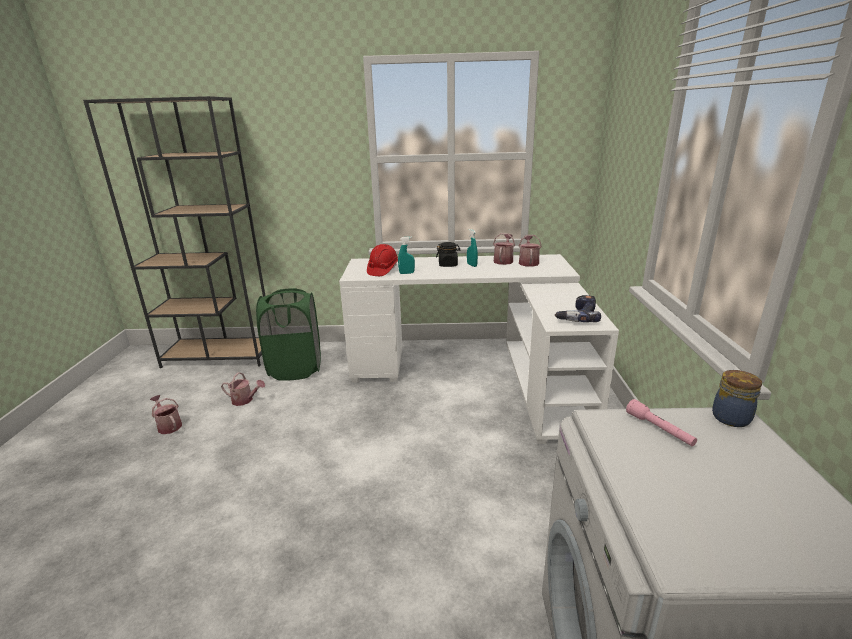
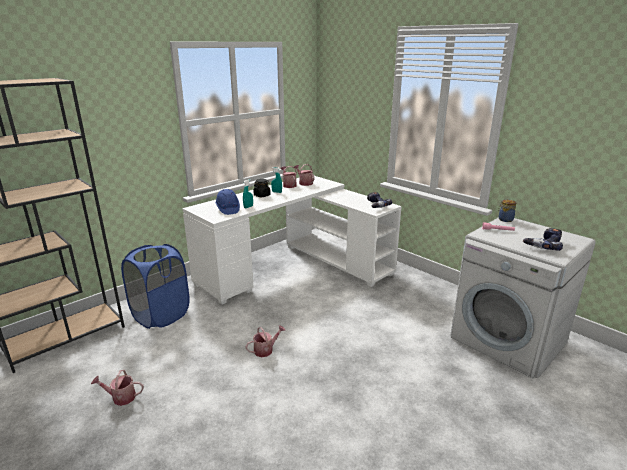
camera: 45 degrees left, 0 degrees up
(245, 400) = (157, 351): watering can -> watering can (266, 350)
(296, 369) = (161, 315): green laundry basket -> blue laundry basket
(383, 270) = (227, 209): red hard hat -> blue hard hat
(709, 511) = (543, 244): none -> power drill

